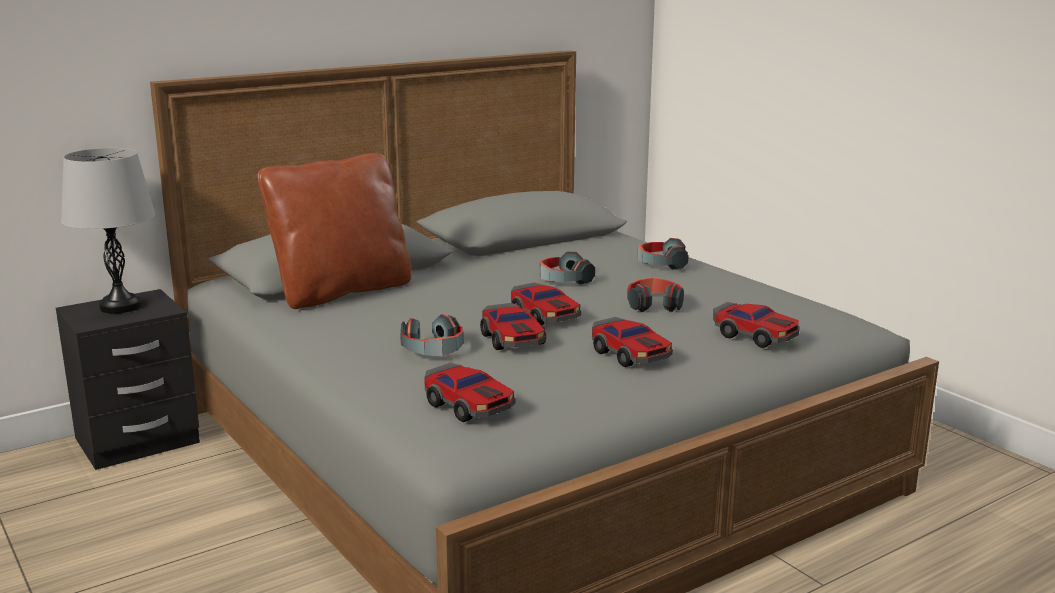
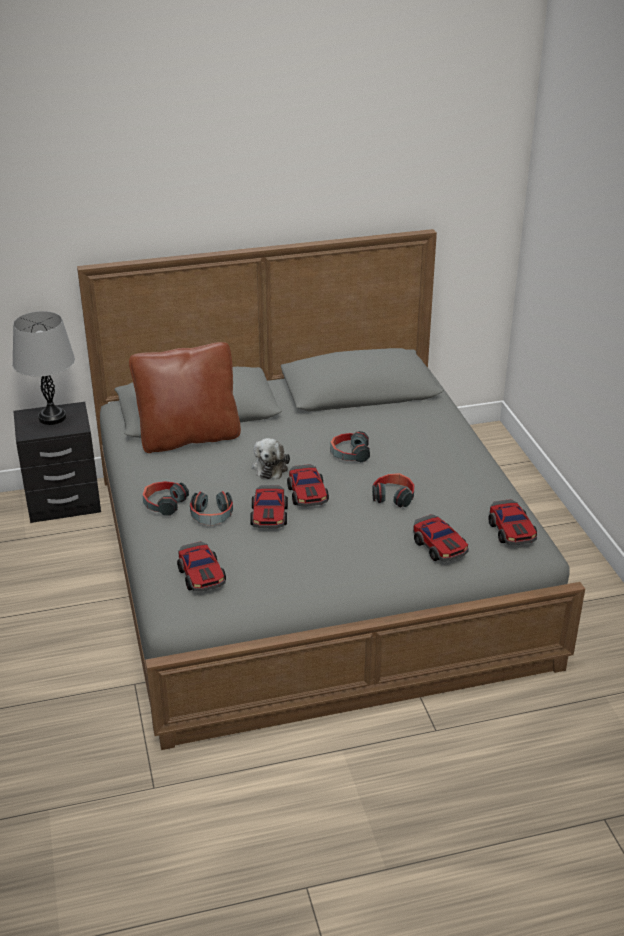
camera: 20 degrees right, 15 degrees up
(474, 301) = (270, 467): none -> plush toy
(630, 354) = (337, 547): toy car -> toy car (511, 530)
(661, 264) = (436, 447): headphones -> headphones (164, 504)

